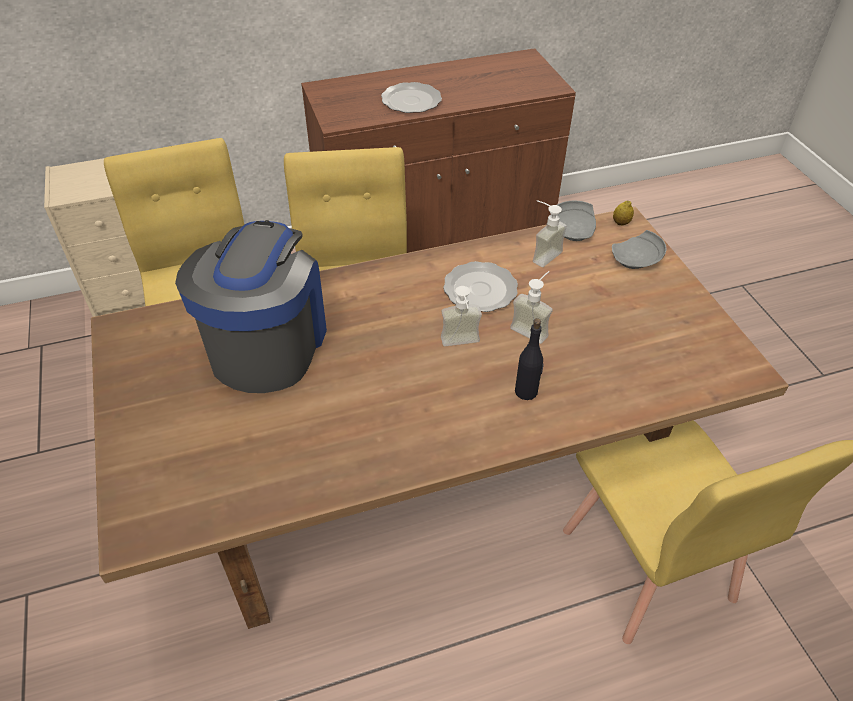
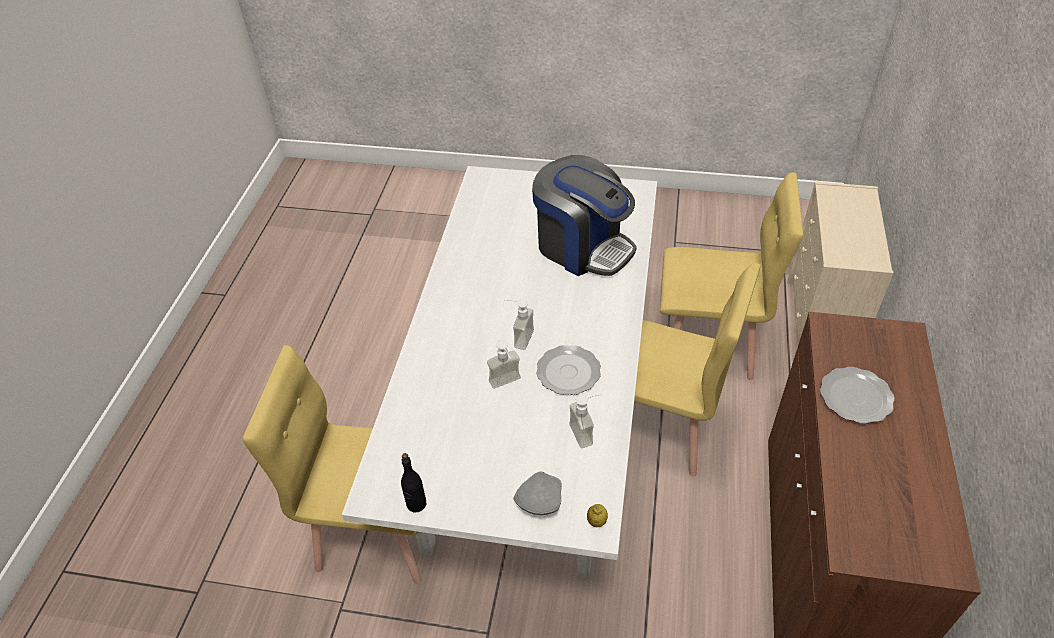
camera: 120 degrees right, 0 degrees up
(427, 482) = (532, 427): brown dining table -> white dining table
(526, 391) = (454, 353): black bottle -> black bottle (416, 504)
(574, 230) = (607, 475): grey plate -> none

